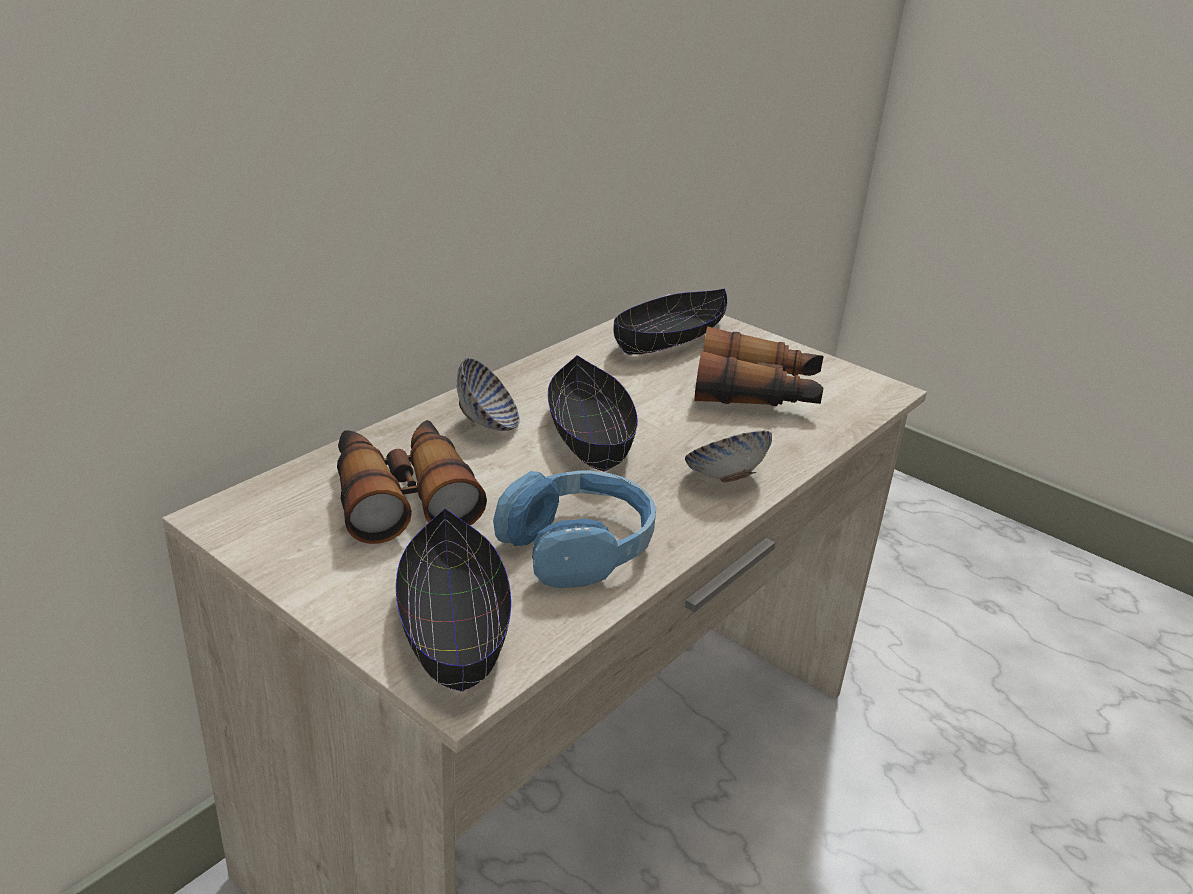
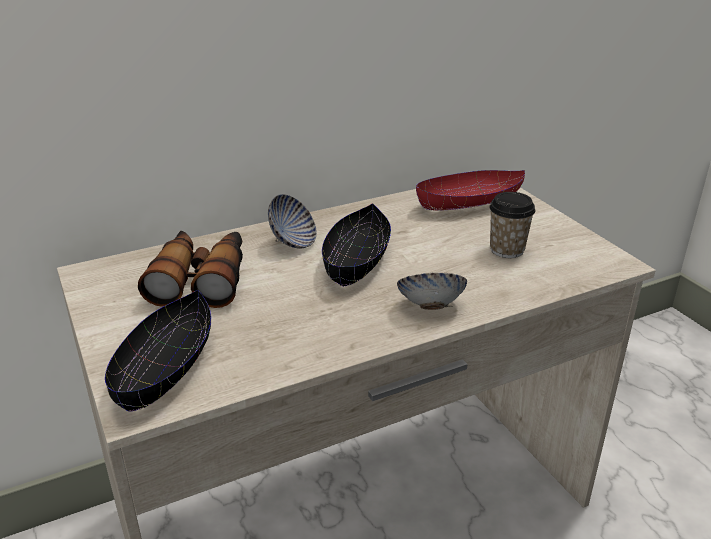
camera: 25 degrees right, 0 degrees up
(578, 546) = (287, 333): blue headphones -> none
(671, 338) = (470, 202): black bowl -> red bowl
(757, 392) = (507, 250): binoculars -> cup

